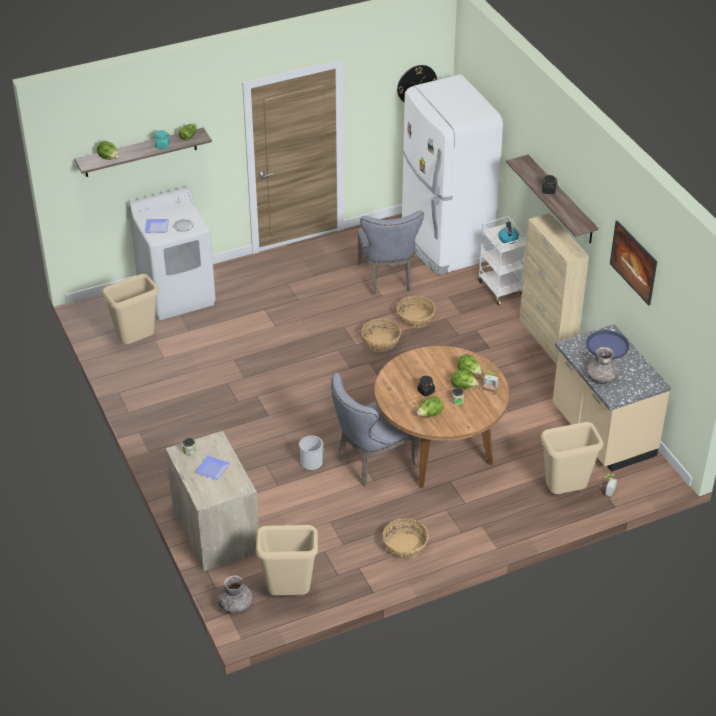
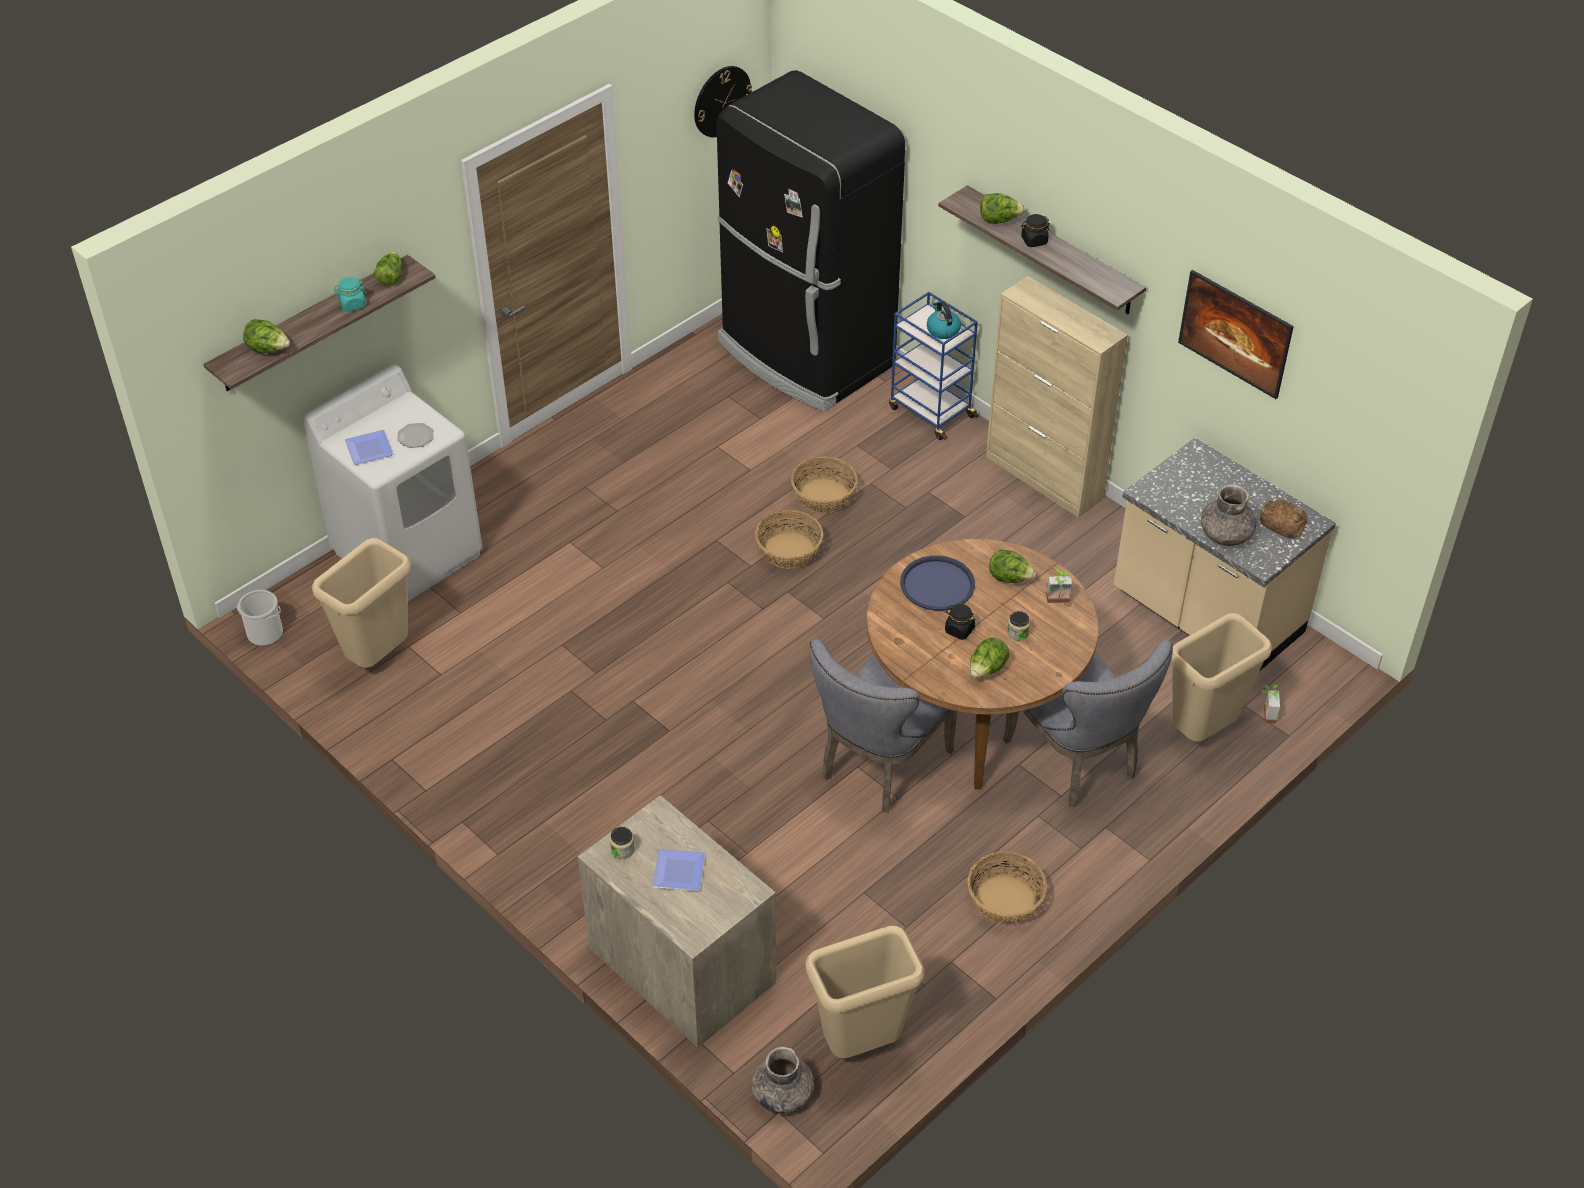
camera: 20 degrees left, 5 degrees up
(311, 462) = (782, 795): bucket -> bucket (265, 633)
(387, 279) = (746, 439): grey chair -> grey chair (1078, 762)
(444, 243) = (804, 356): white fridge -> black fridge
(463, 386) = (1014, 605): lettuce -> lettuce (999, 220)
(500, 288) = (930, 412): white cart -> blue cart
(607, 345) = (1205, 477): blue tray -> blue tray (937, 584)
(638, 379) = (1282, 522): none -> bread

